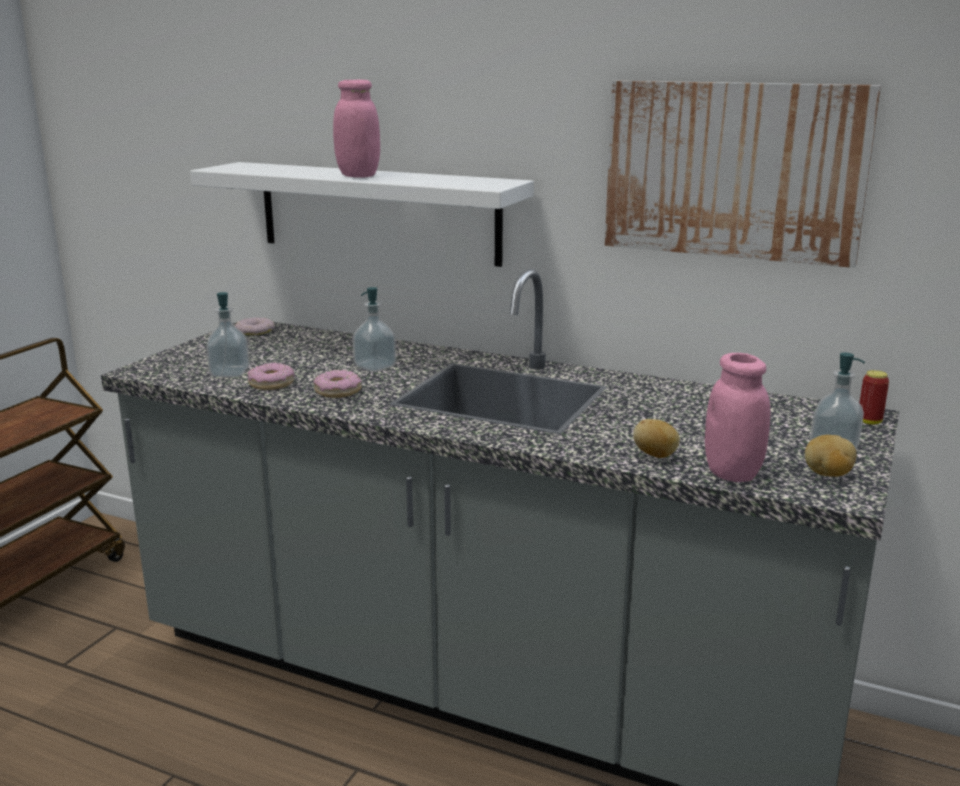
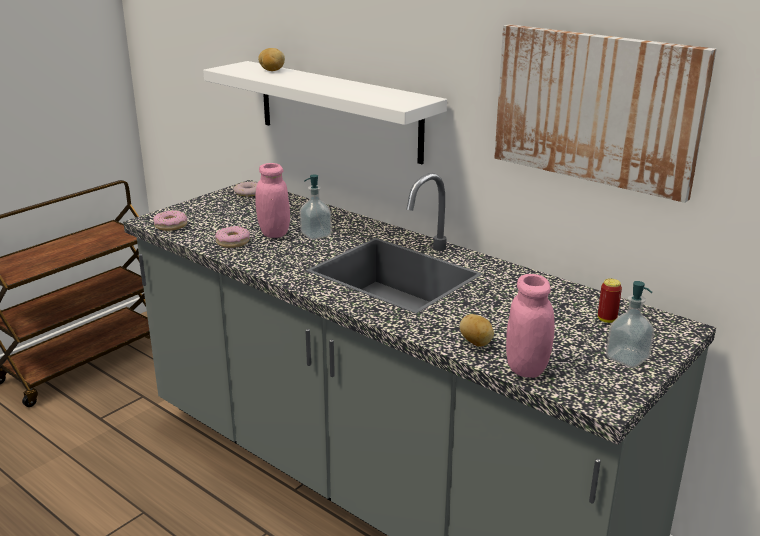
camera: 15 degrees right, 5 degrees up
(229, 373) = (209, 229): soap dispenser -> none
(338, 391) = (275, 254): donut -> donut (171, 225)
(358, 176) = (316, 84): pink jar -> pink jar (274, 233)
(827, 474) = (605, 380): potato -> potato (271, 70)
(869, 422) = (680, 335): can -> can (606, 319)

